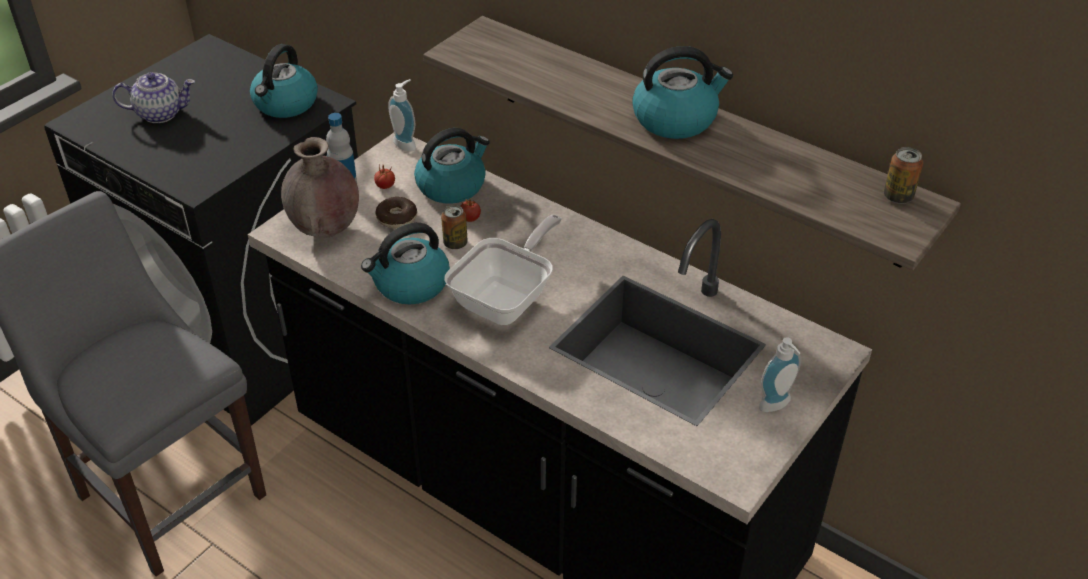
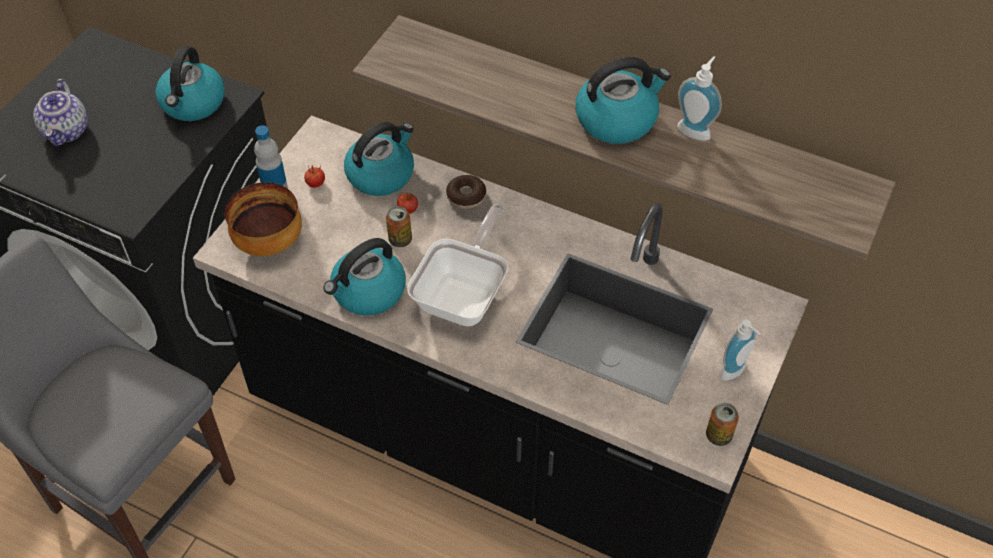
camera: 10 degrees left, 10 degrees up
(160, 113) = (67, 131): teapot -> teapot turned 105 degrees clockwise
(326, 231) = (270, 243): brown vase -> bowl
(397, 218) = (336, 219): donut -> donut (466, 196)
(407, 143) = (324, 130): soap dispenser -> soap dispenser (695, 129)
(898, 196) = (839, 183): can -> can (718, 435)

